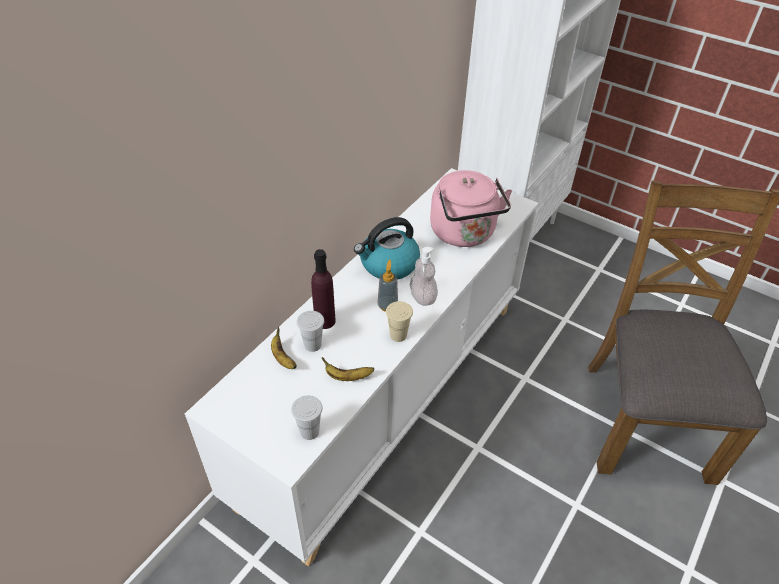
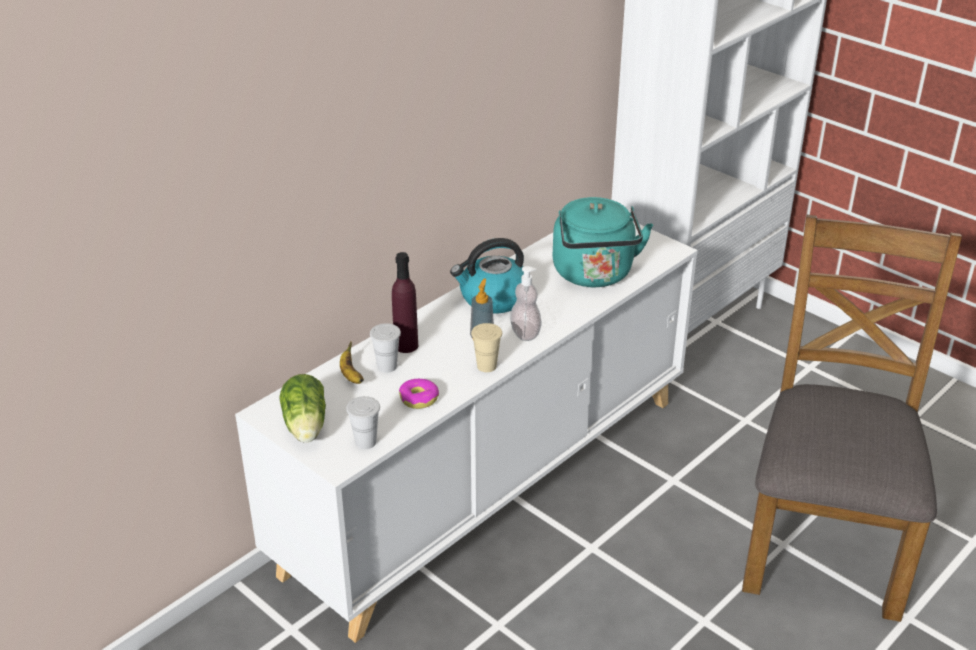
camera: 10 degrees right, 10 degrees down
(252, 421) = (305, 427): none -> lettuce
(347, 377) = (419, 398): banana -> donut
(464, 234) = (594, 275): pink kettle -> turquoise kettle

